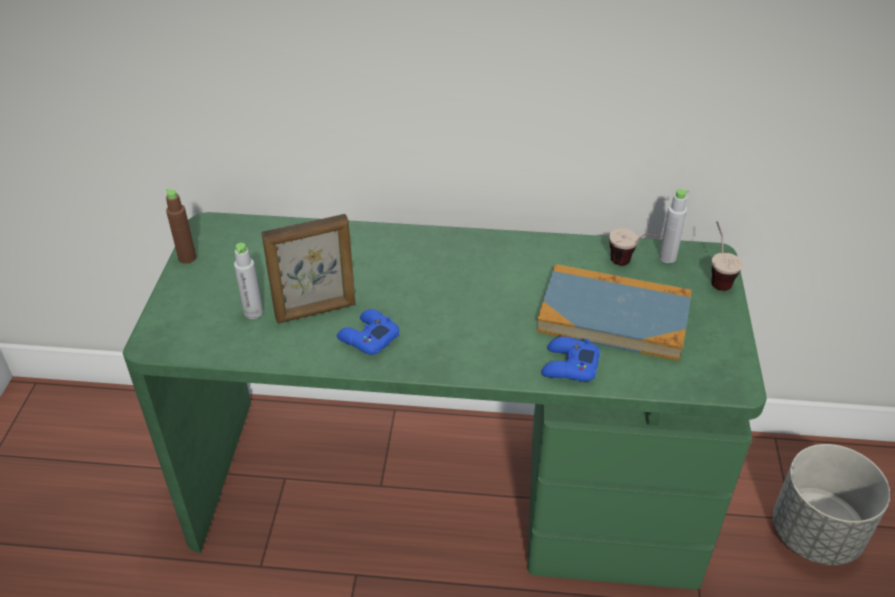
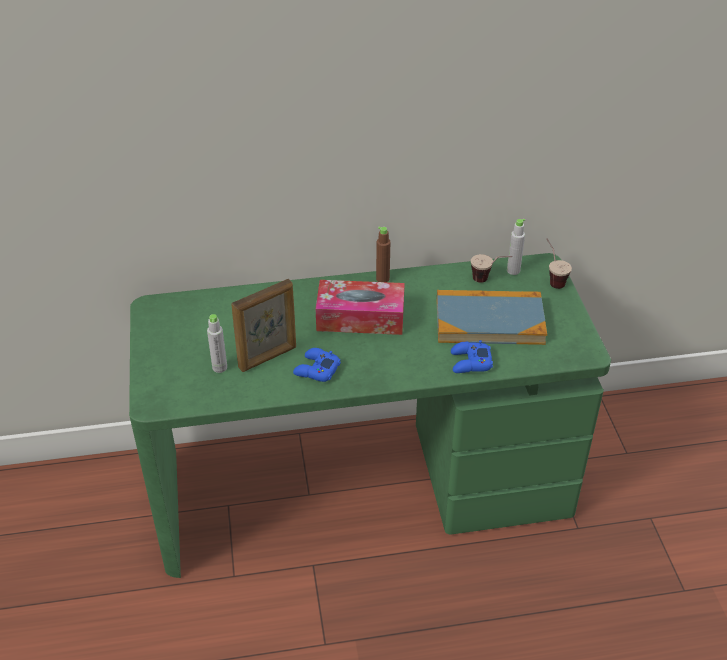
camera: 15 degrees left, 0 degrees up
(187, 258) = (146, 335): brown bottle -> brown bottle (382, 278)
(449, 282) = (360, 317): none -> tissue box
(816, 533) = (646, 459): grey planter -> none

